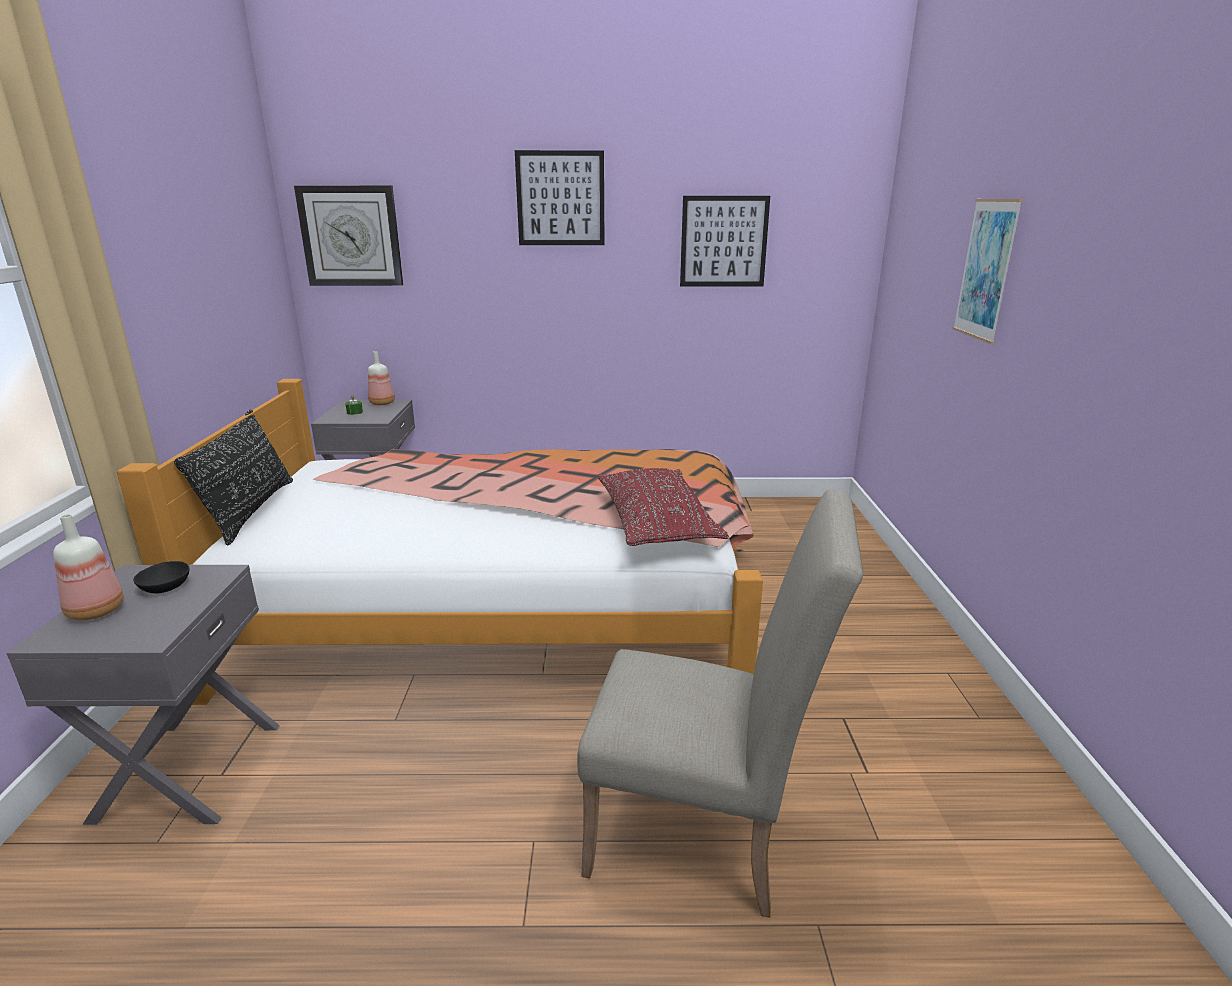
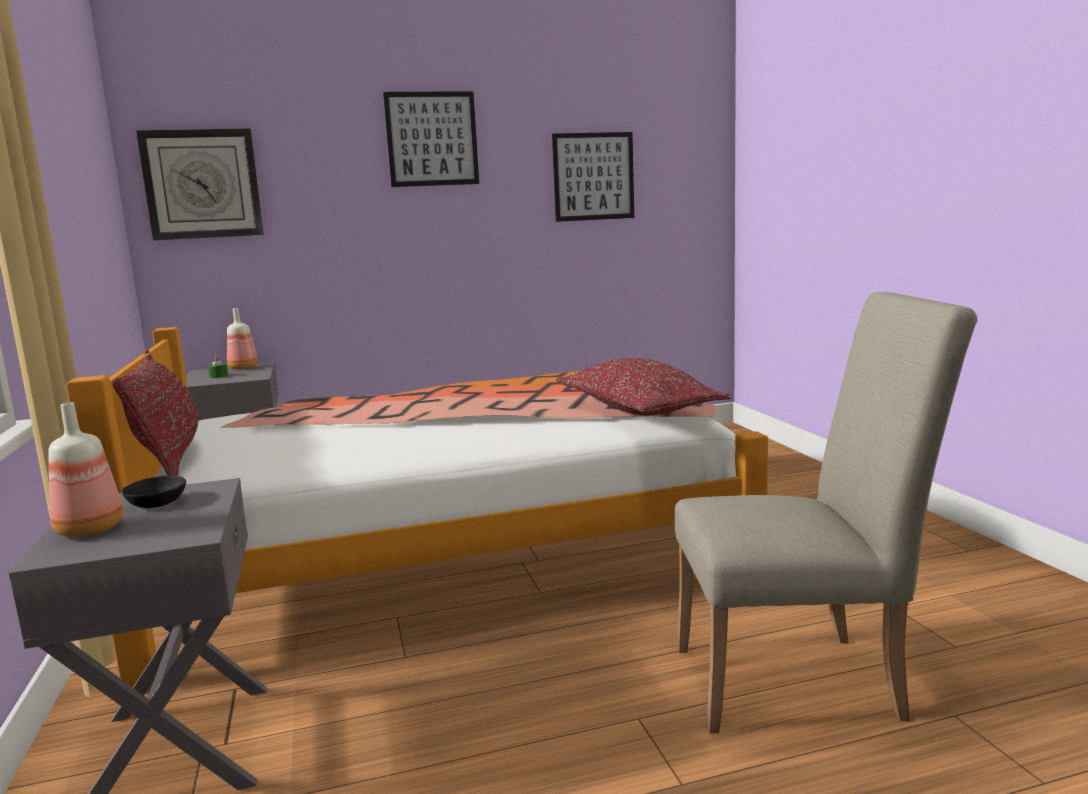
camera: 15 degrees left, 10 degrees down
(251, 510) = (169, 458): black pillow -> red pillow
(986, 270) = (867, 161): picture -> none

